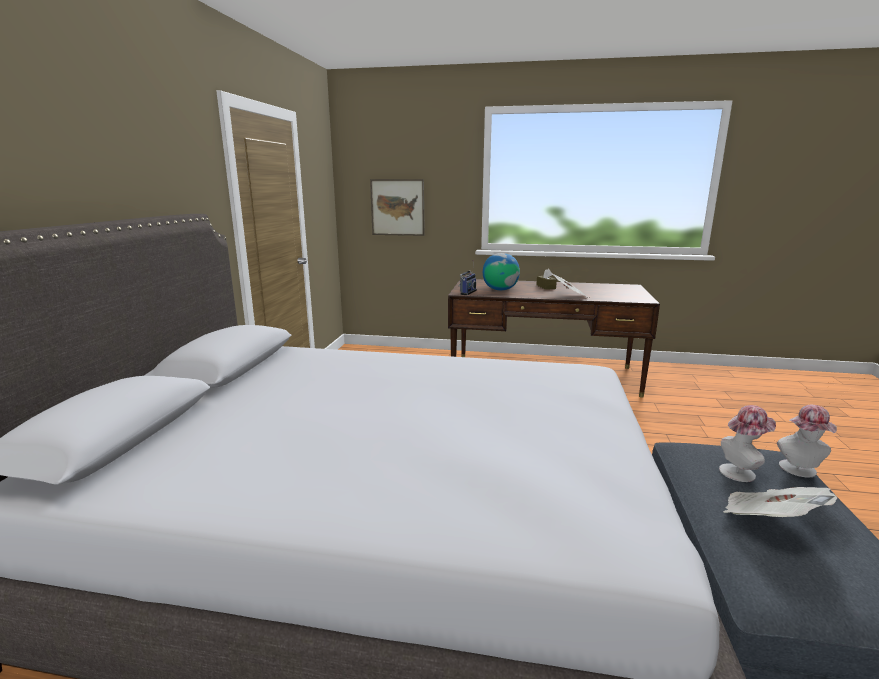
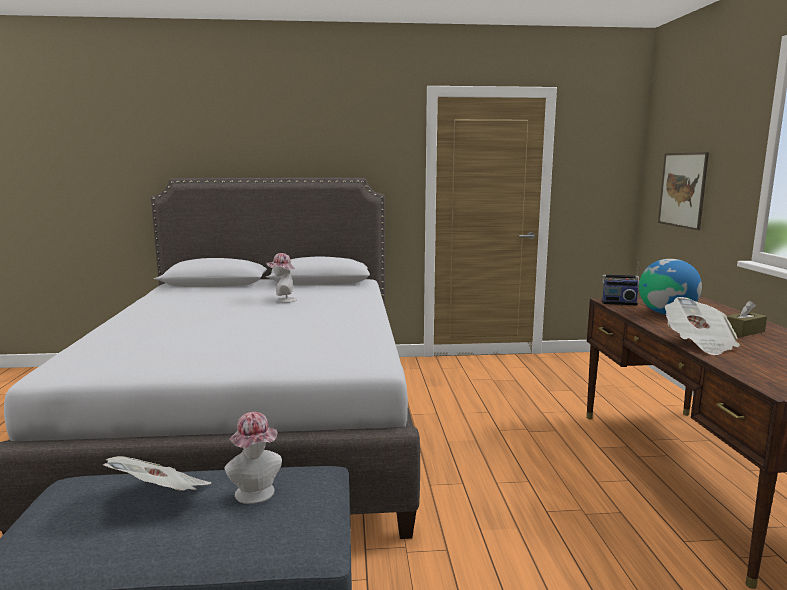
camera: 75 degrees right, 5 degrees down
(800, 471) = (264, 542): hat -> hat (283, 300)

